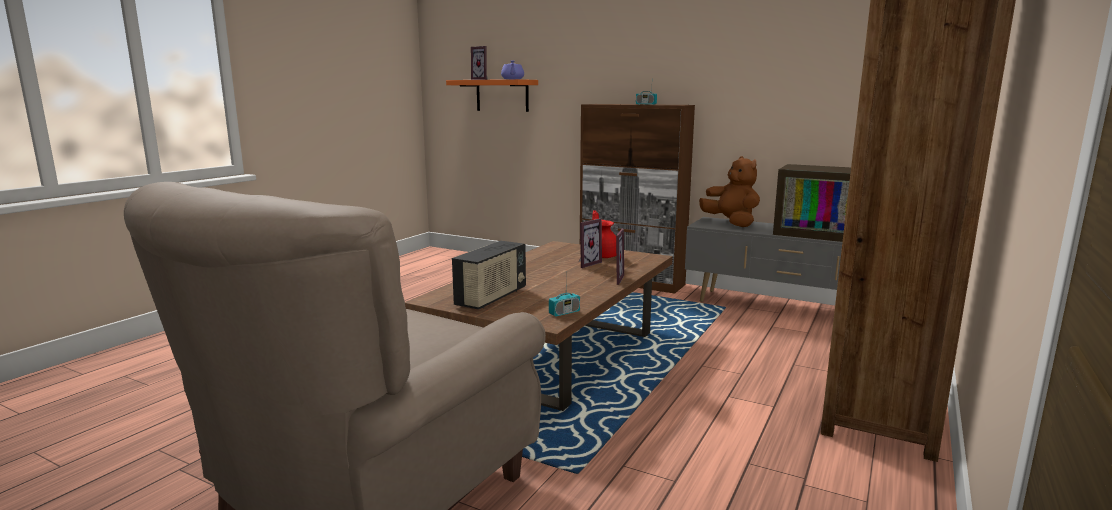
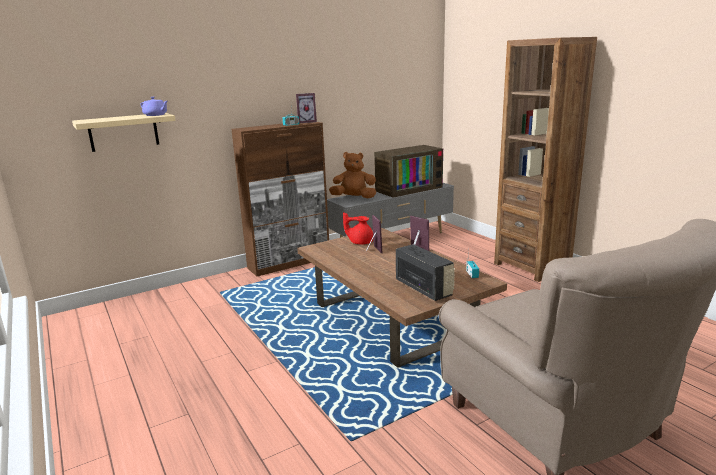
camera: 60 degrees left, 5 degrees up
(482, 79) = (105, 118): picture frame -> picture frame (306, 122)
(502, 95) = (123, 132): orange shelf -> beige shelf

